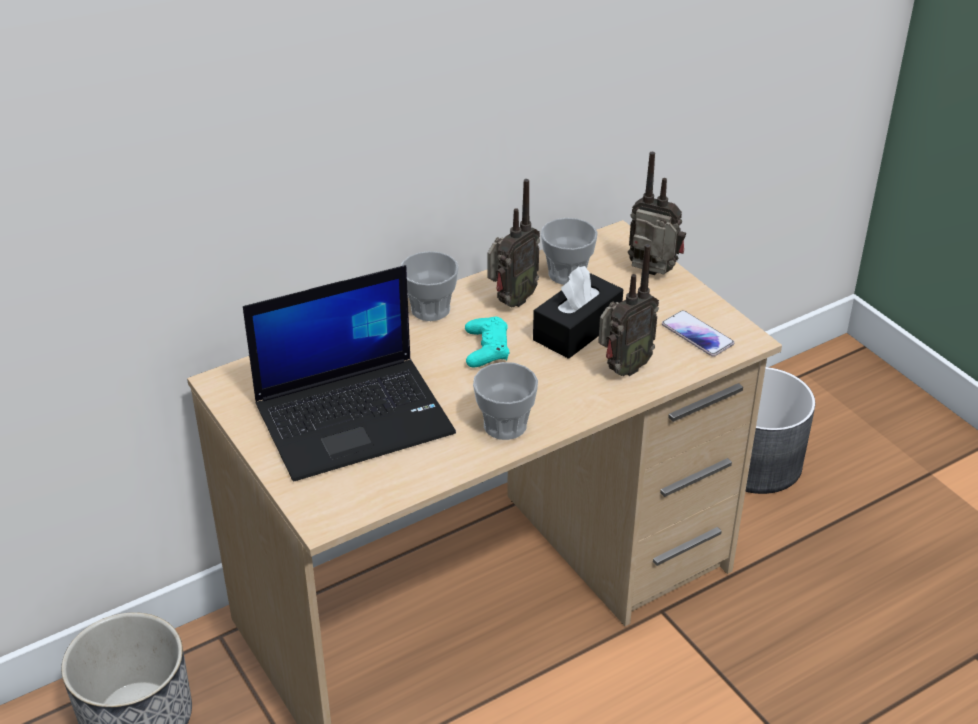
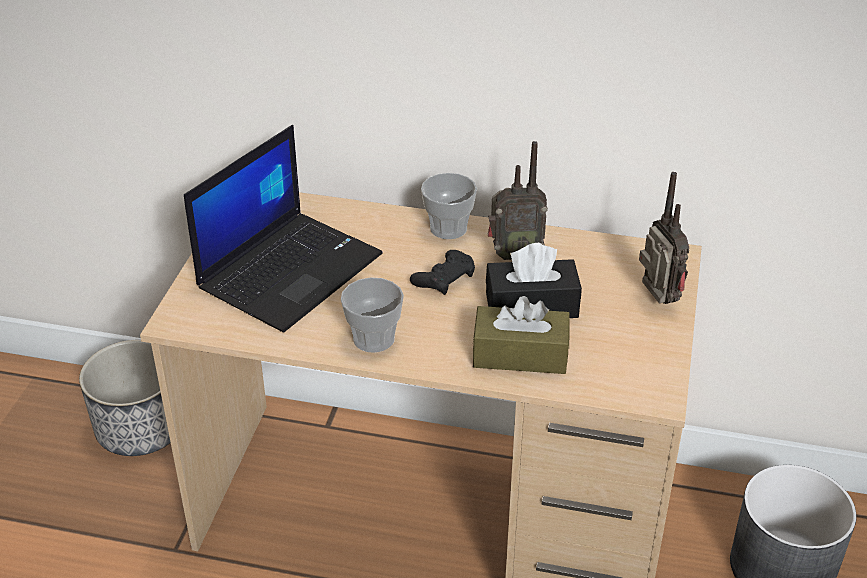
camera: 45 degrees right, 0 degrees up
(355, 417) = (290, 270): laptop -> laptop turned 75 degrees counterclockwise
(486, 348) = (444, 278): turquoise game controller -> black game controller
(567, 274) = (588, 261): cup -> none
(622, 369) = (520, 354): radio -> brown tissue box
(697, 335) = (622, 367): phone -> none

